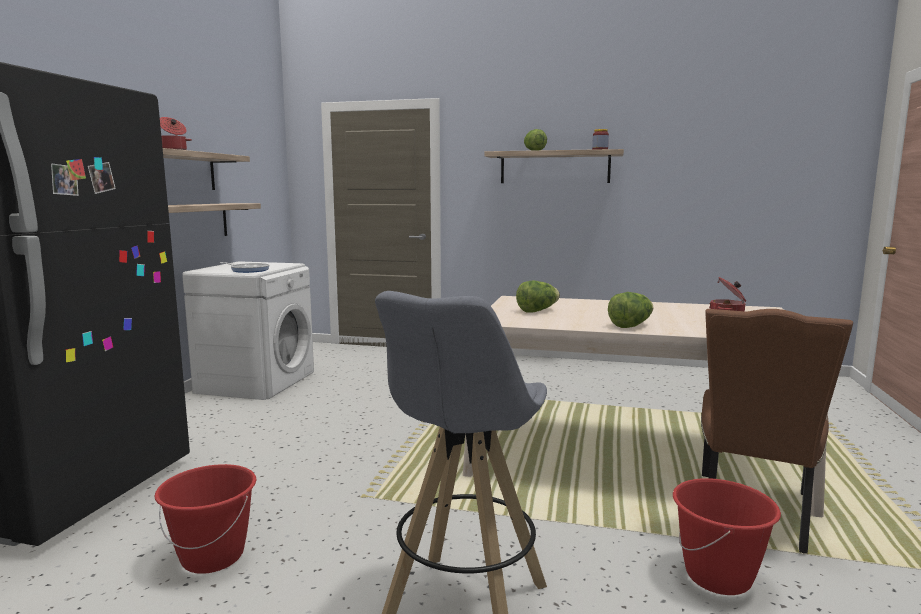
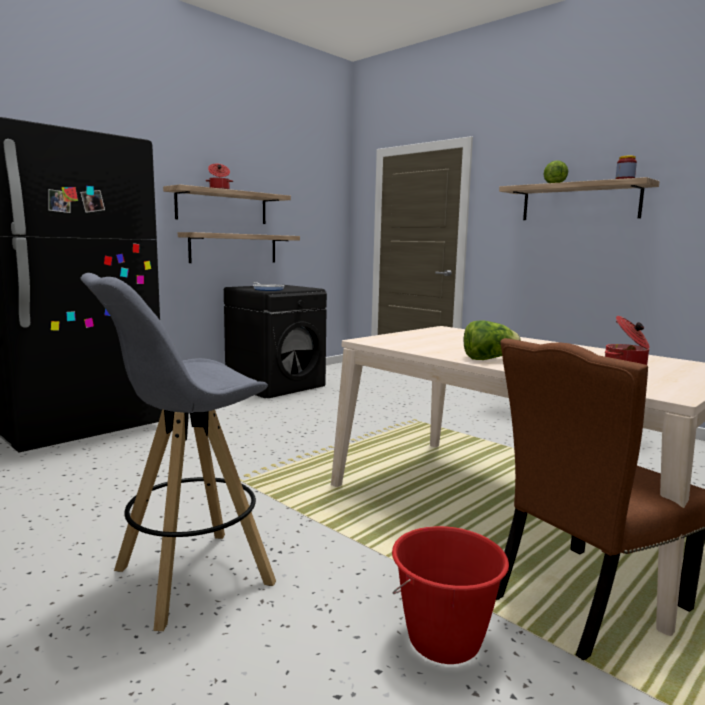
camera: 30 degrees right, 0 degrees up
(213, 556) = (96, 488): red bucket -> none
(259, 382) = (278, 385): white washing machine -> black washing machine
(537, 311) = (433, 338): lettuce -> none

